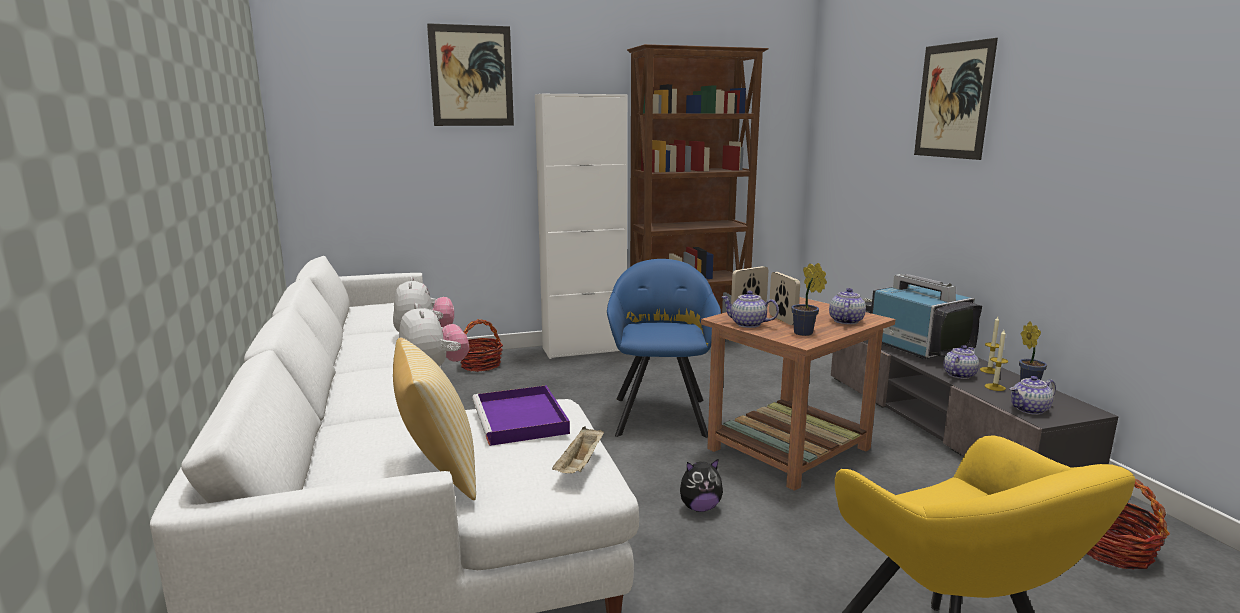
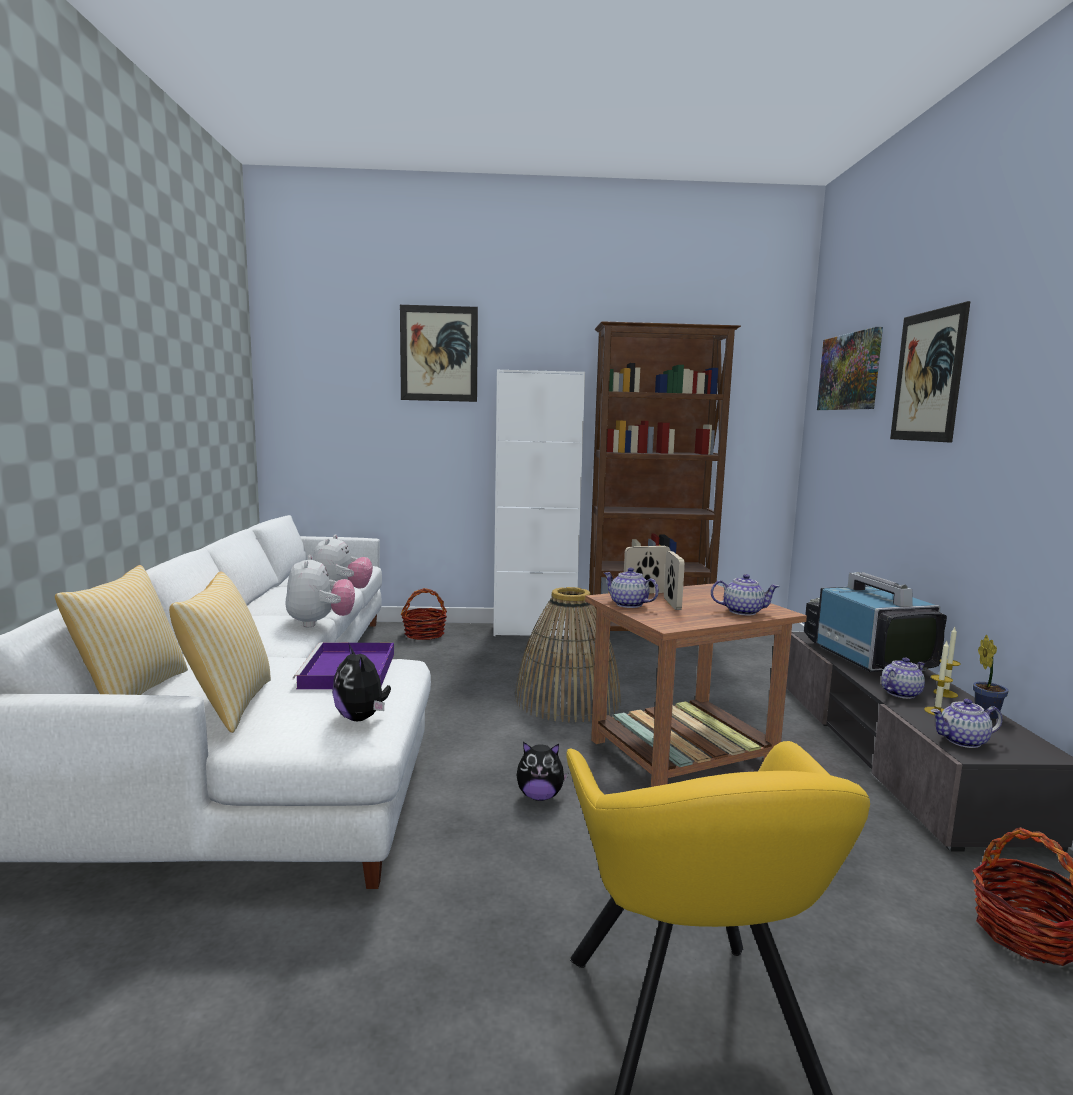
camera: 15 degrees right, 5 degrees down
(316, 474) = (131, 692): none -> pillow
(580, 465) = (361, 718): beige tray -> plush toy
(661, 414) = (567, 700): blue armchair -> basket
(805, 334) = (681, 619): potted plant -> none
(845, 321) = (743, 611): teapot -> teapot turned 60 degrees clockwise
(864, 92) = (850, 372): none -> picture

